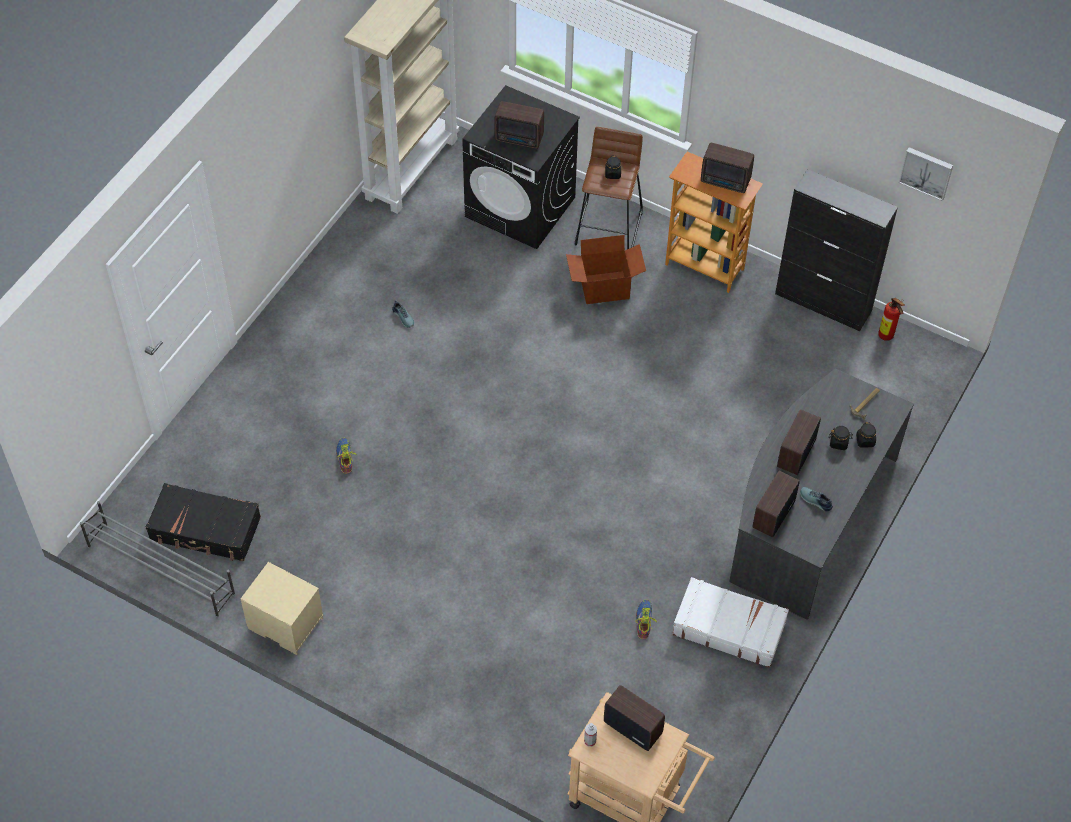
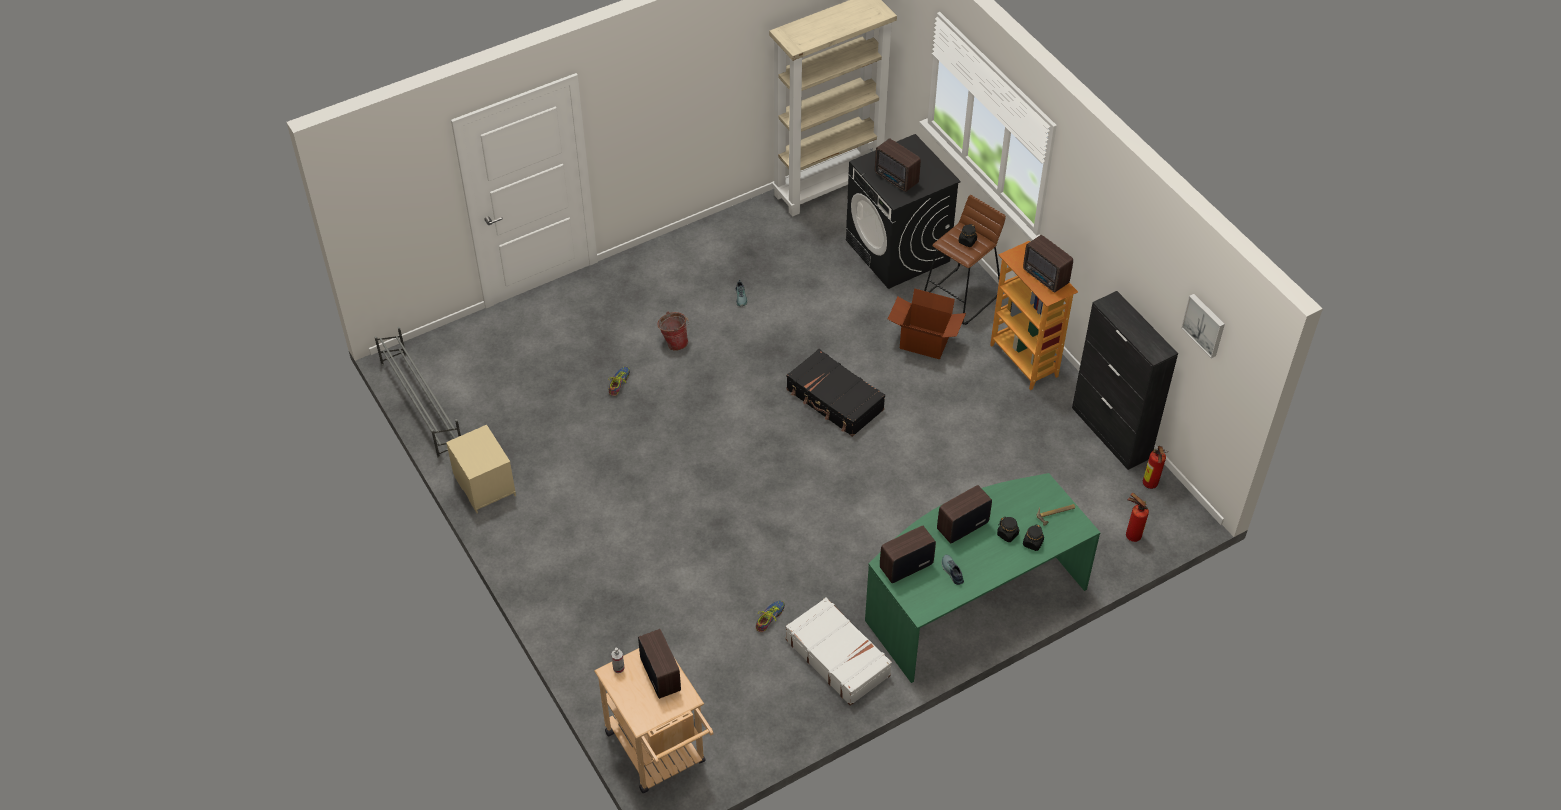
camera: 30 degrees right, 5 degrees down
(205, 529) = (475, 389): black suitcase -> black suitcase (834, 400)
(370, 391) = (674, 342): none -> bucket
(808, 516) = (972, 600): grey desk -> green desk
(900, 391) = (1131, 535): none -> fire extinguisher

